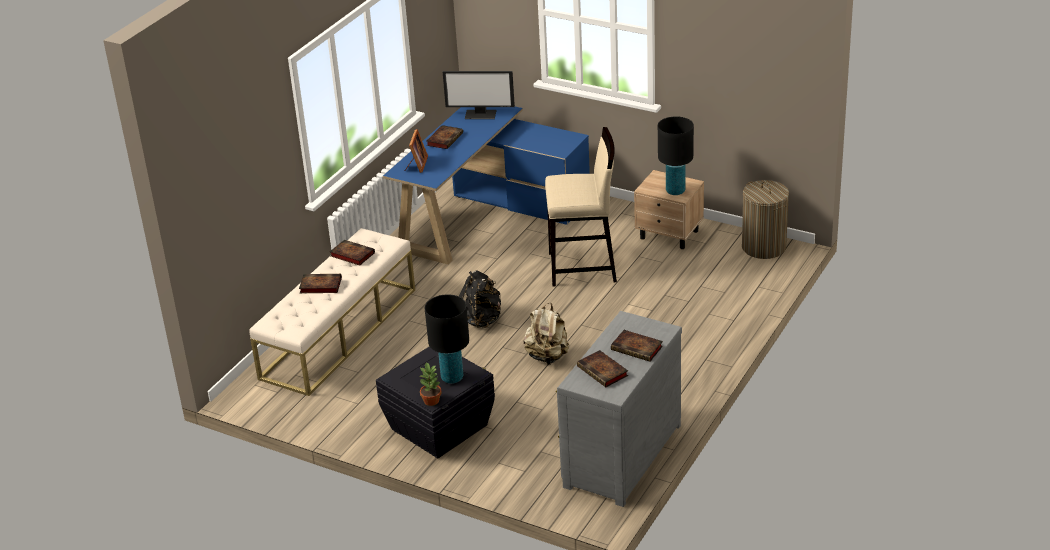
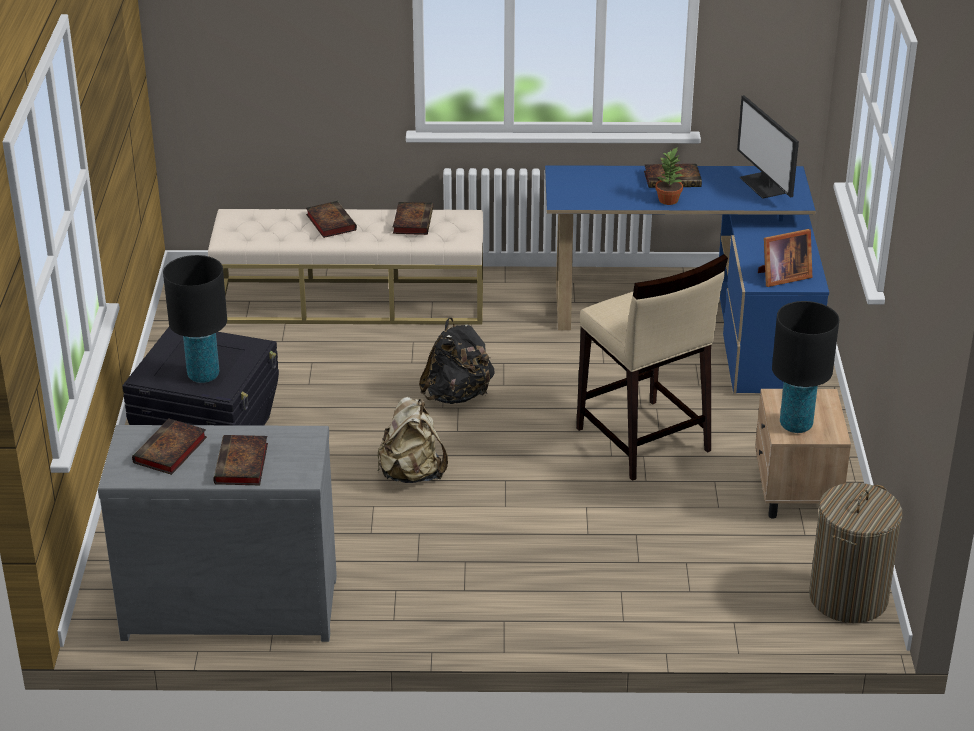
camera: 60 degrees right, 0 degrees up
(417, 165) = (590, 179): picture frame -> picture frame (781, 277)
(431, 400) = (147, 375): potted plant -> potted plant (669, 200)

